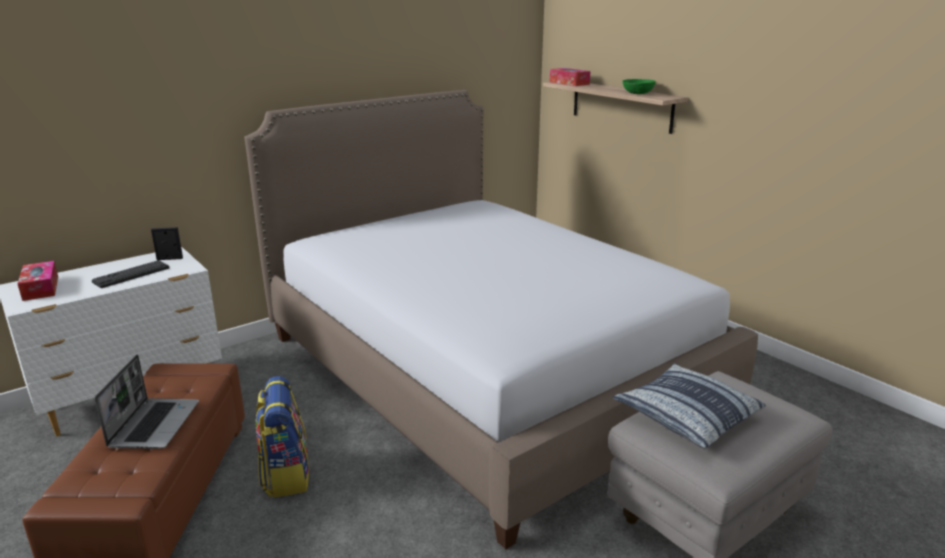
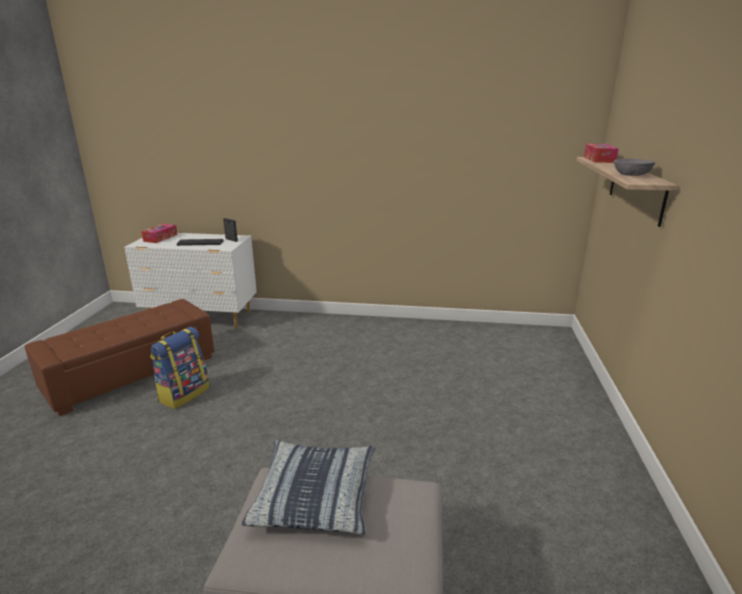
camera: 45 degrees right, 0 degrees up
(154, 424) = (124, 328): laptop -> none
(485, 371) = (381, 394): bed -> none
(638, 93) = (632, 175): green bowl -> grey bowl

